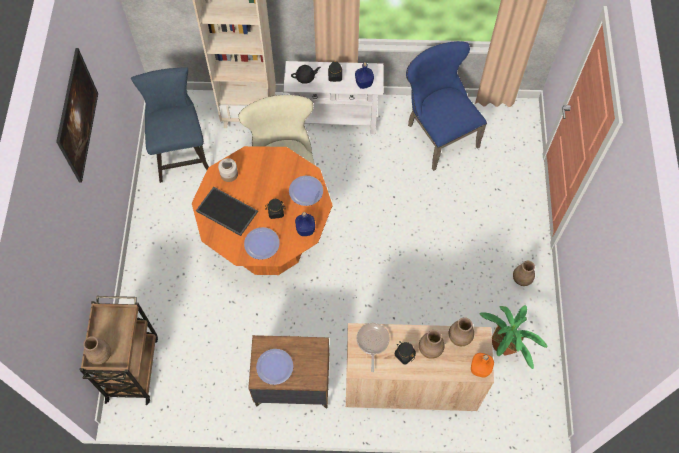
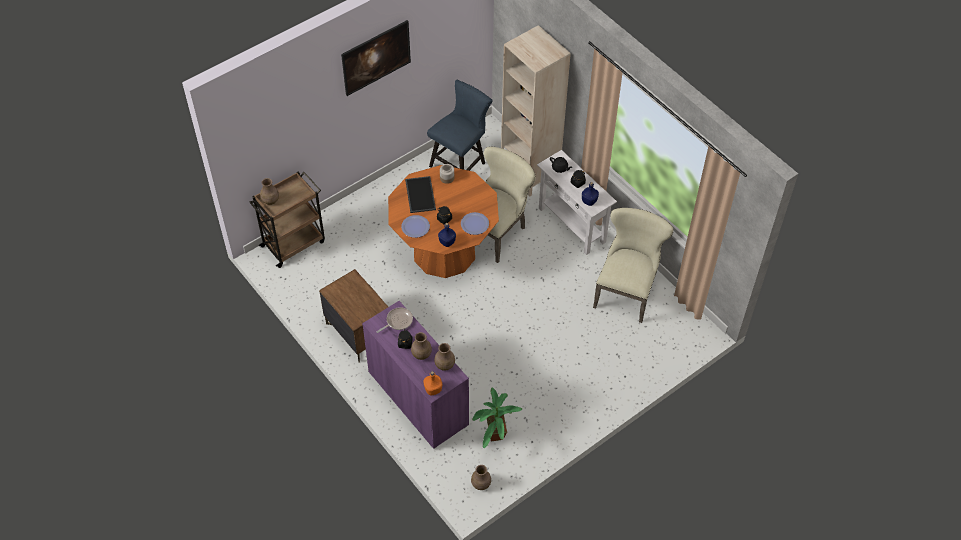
camera: 50 degrees right, 10 degrees down
(274, 367) = (344, 294): plate -> none
(410, 384) = (418, 398): beige cabinet -> purple cabinet
(438, 133) = (626, 290): blue chair -> beige chair
(522, 279) = (560, 415): brown vase -> brown vase (481, 484)

